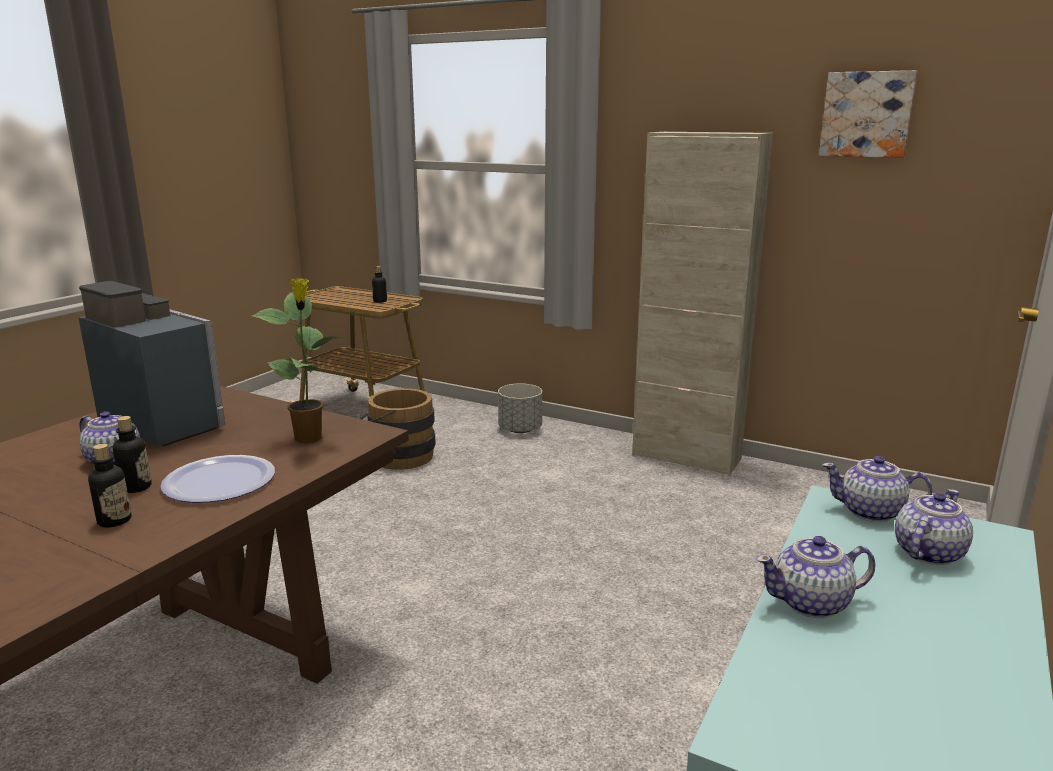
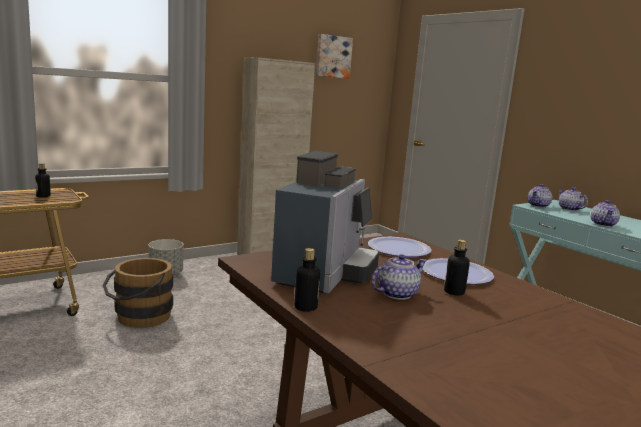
camera: 65 degrees left, 5 degrees down
(114, 521) = (506, 301): bottle -> bottle (305, 307)
(166, 422) = (325, 274): coffee machine -> coffee machine turned 135 degrees clockwise
(310, 438) = (398, 249): potted plant -> plate

